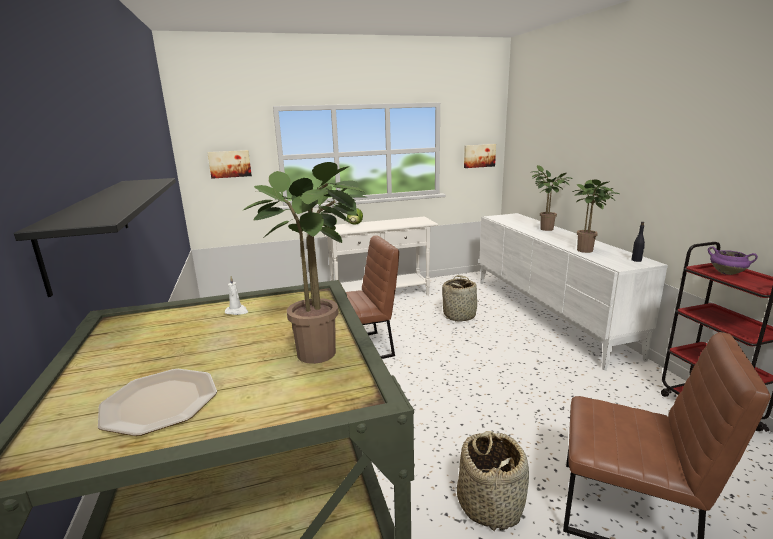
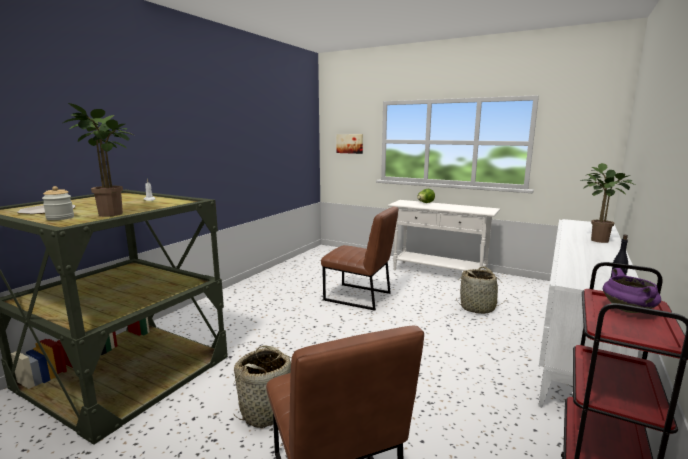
camera: 45 degrees right, 5 degrees down
(90, 227) = (152, 152): black shelf -> none
(272, 397) = (60, 218): none -> jar
(479, 155) = (585, 153): picture -> none
(587, 251) = (581, 264): potted plant -> none

